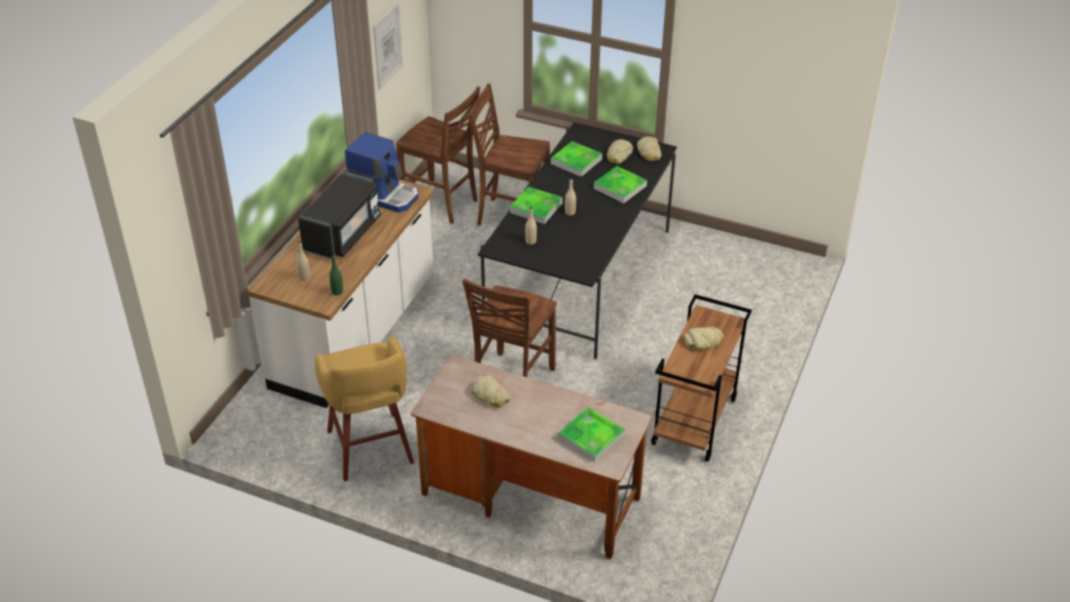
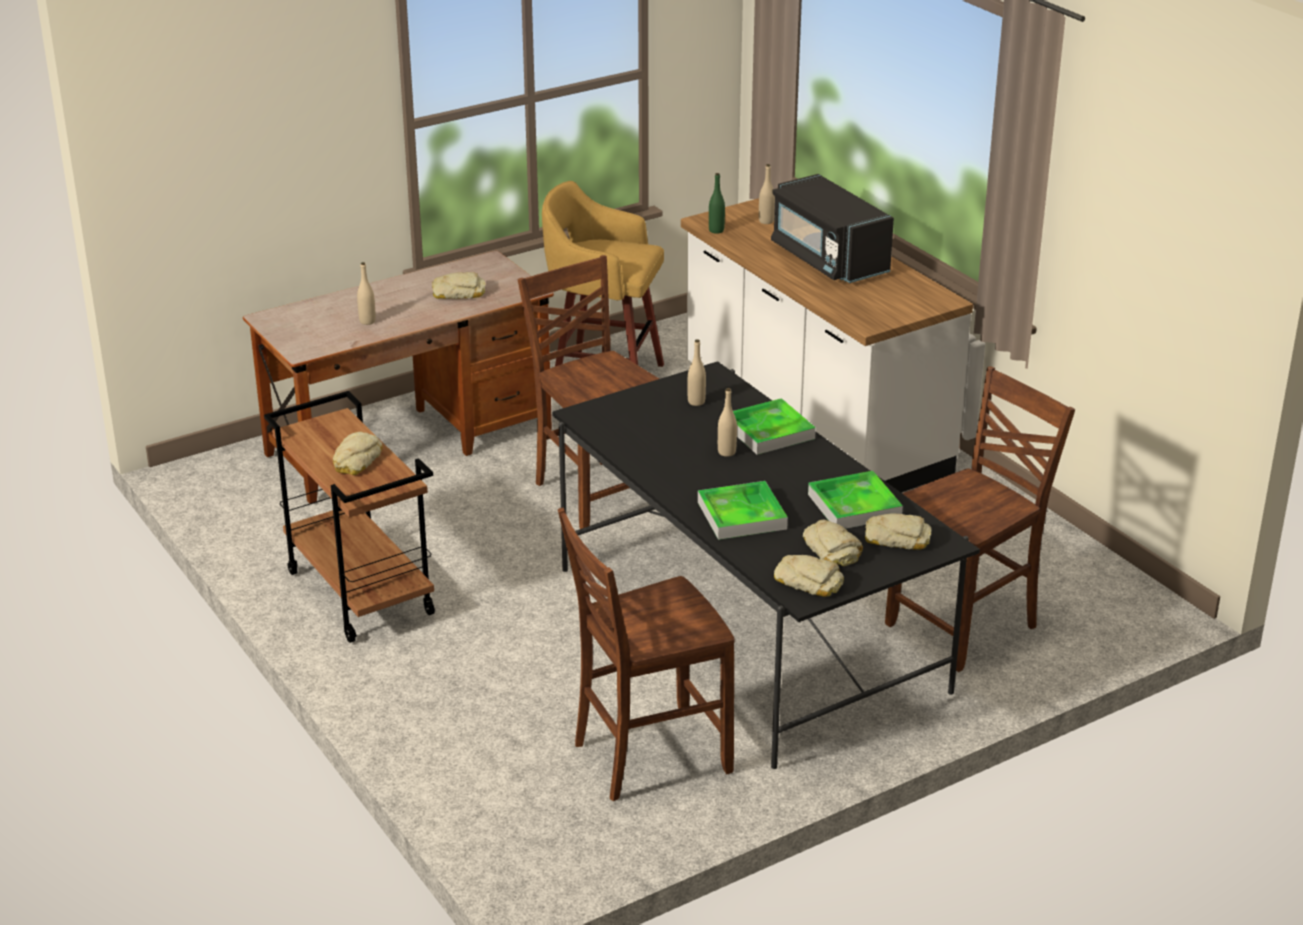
camera: 125 degrees right, 10 degrees down
(385, 195) = (885, 303): coffee machine -> none
(387, 46) = (1141, 253): picture -> none
(441, 203) = (1062, 577): brown chair -> brown chair (647, 756)
(568, 414) = (367, 321): none -> beige bottle
(590, 142) = (897, 538): none -> bread
(591, 437) = (318, 321): tray -> none

